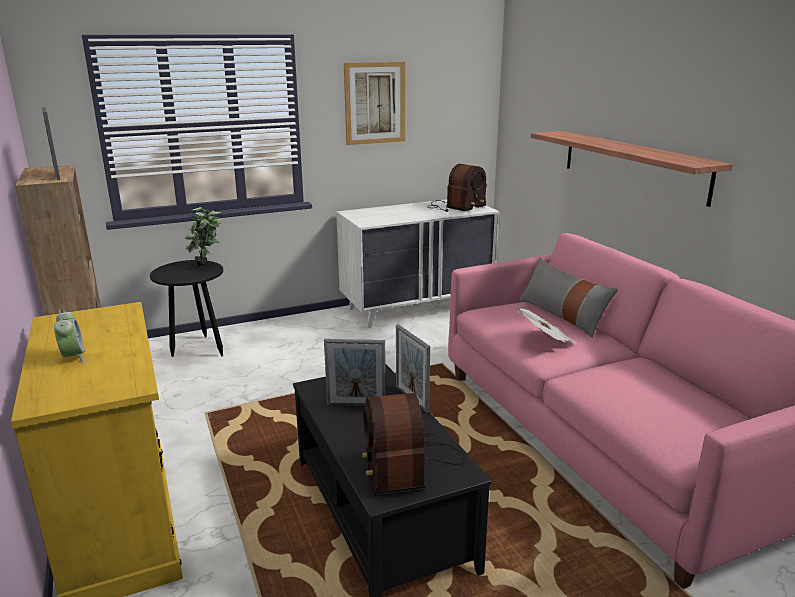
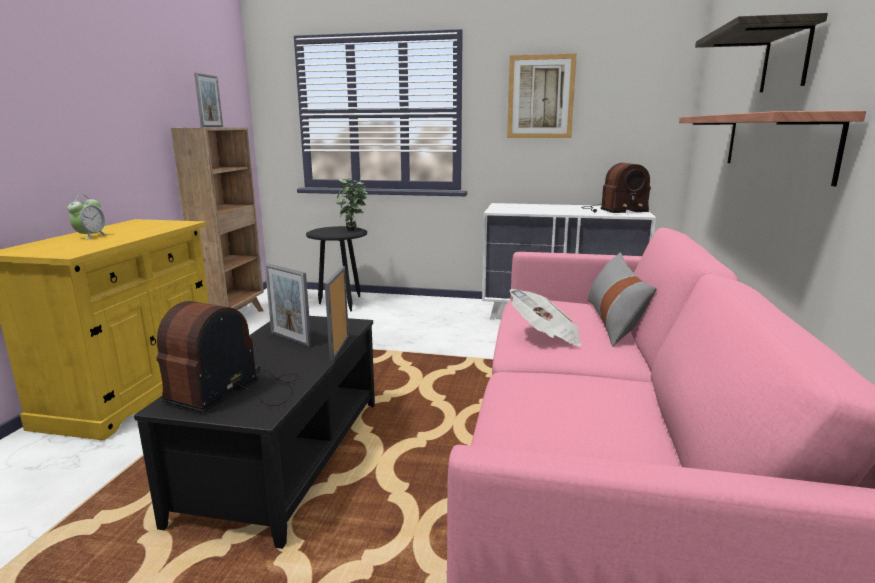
camera: 35 degrees right, 5 degrees down
(636, 105) = (786, 59): none -> shelf

